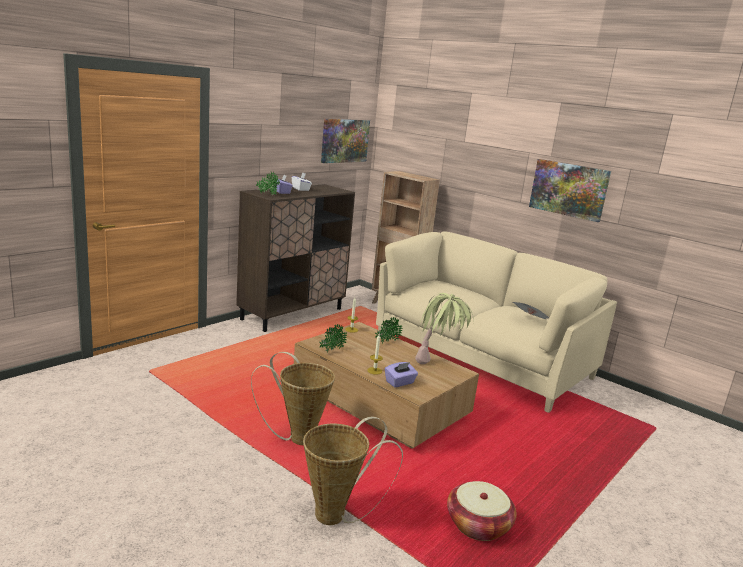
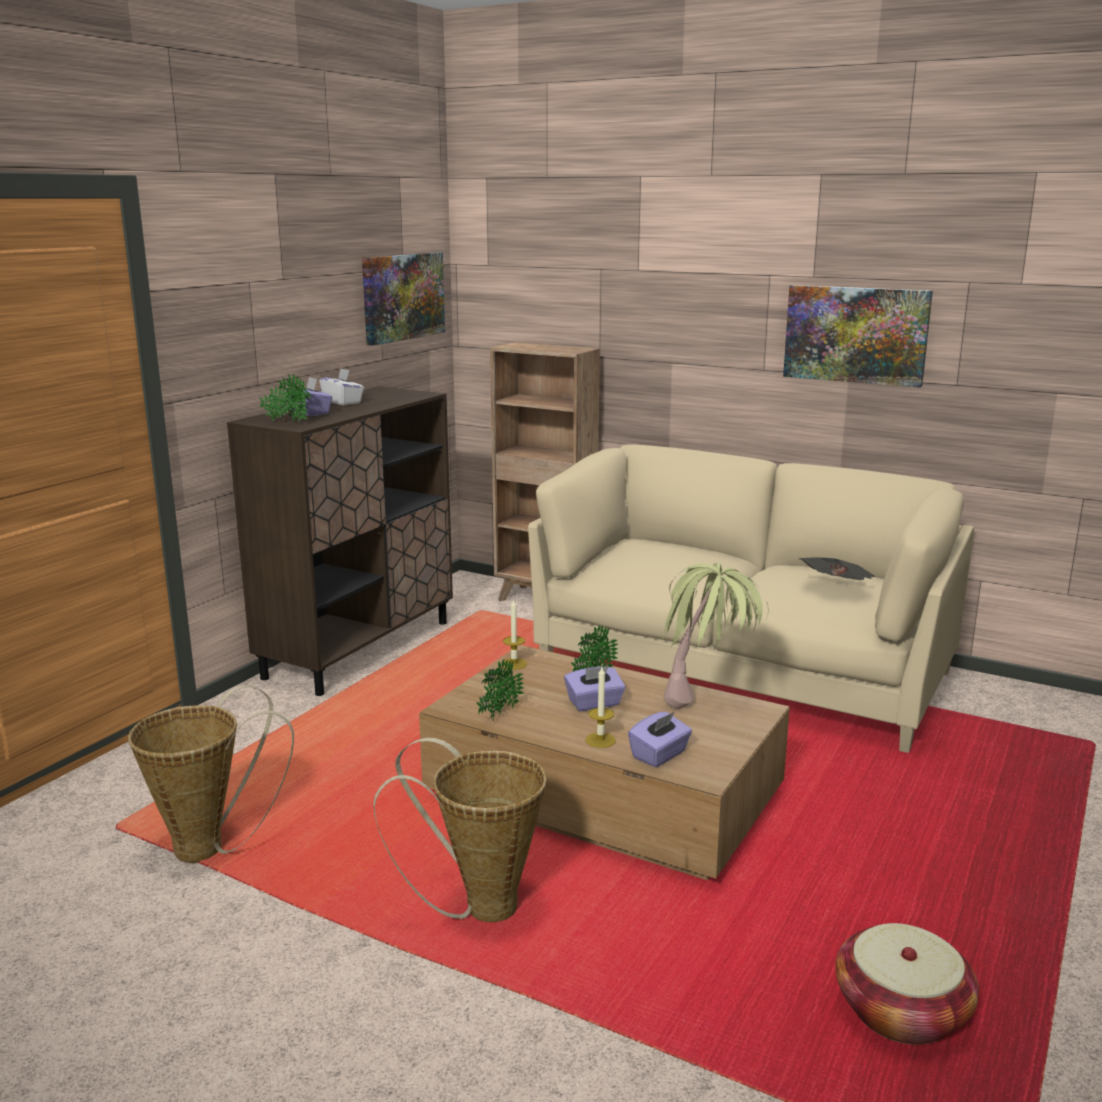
camera: 10 degrees left, 0 degrees up
(337, 515) = (632, 1059): basket -> basket (211, 847)
(381, 354) = (594, 703): none -> purple tissue box

